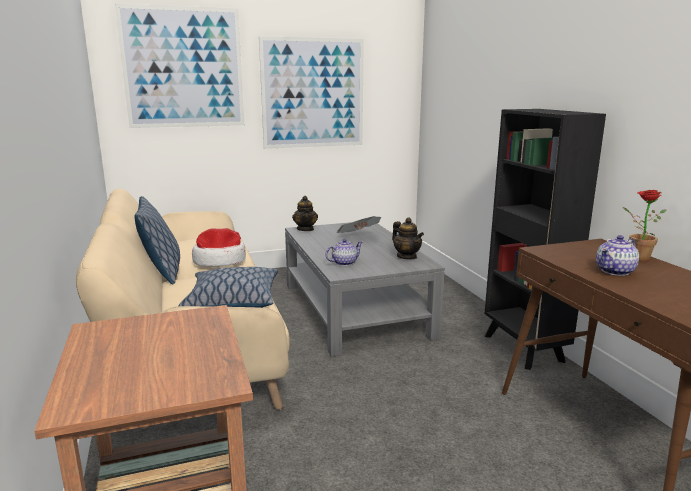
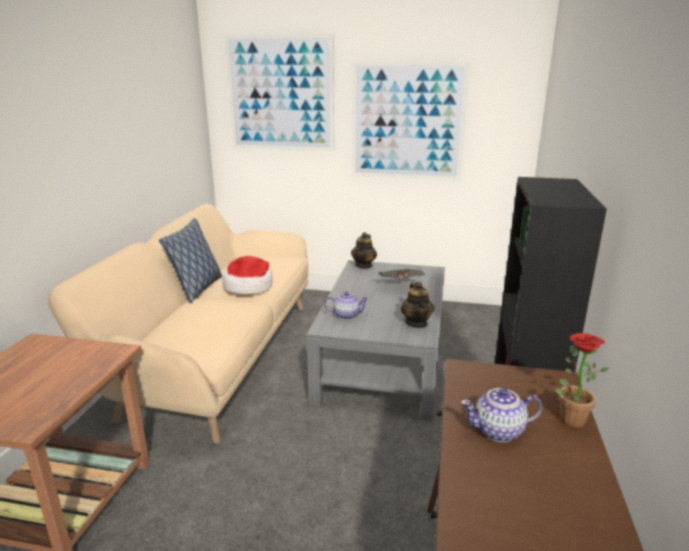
camera: 30 degrees right, 5 degrees up
(232, 301) = (204, 334): pillow -> none

